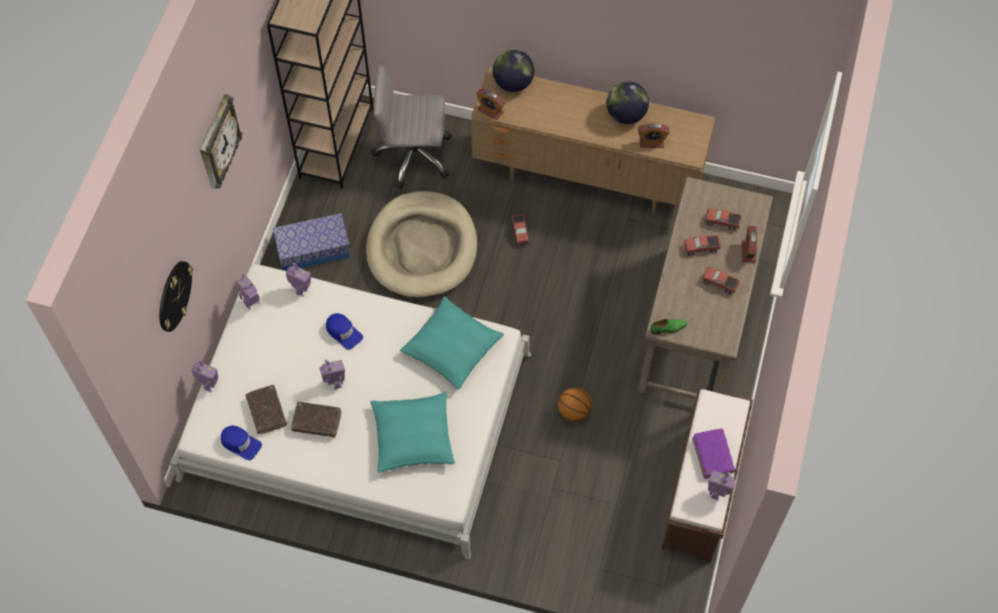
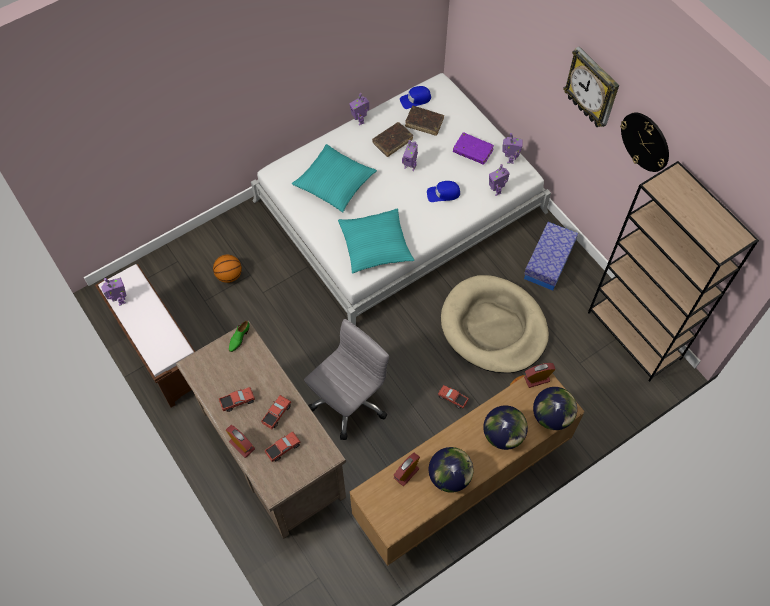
camera: 130 degrees right, 0 degrees up
(174, 296) = (507, 42): wall clock -> wall clock (645, 141)
(209, 385) = (470, 107): toy robot -> toy robot (360, 120)
(413, 155) = (581, 378): grey office chair -> grey office chair (348, 401)
(559, 103) = (503, 435): none -> globe
(574, 412) = (286, 325): basketball -> basketball (229, 275)
(712, 455) = (144, 318): purple book -> purple book (472, 151)

